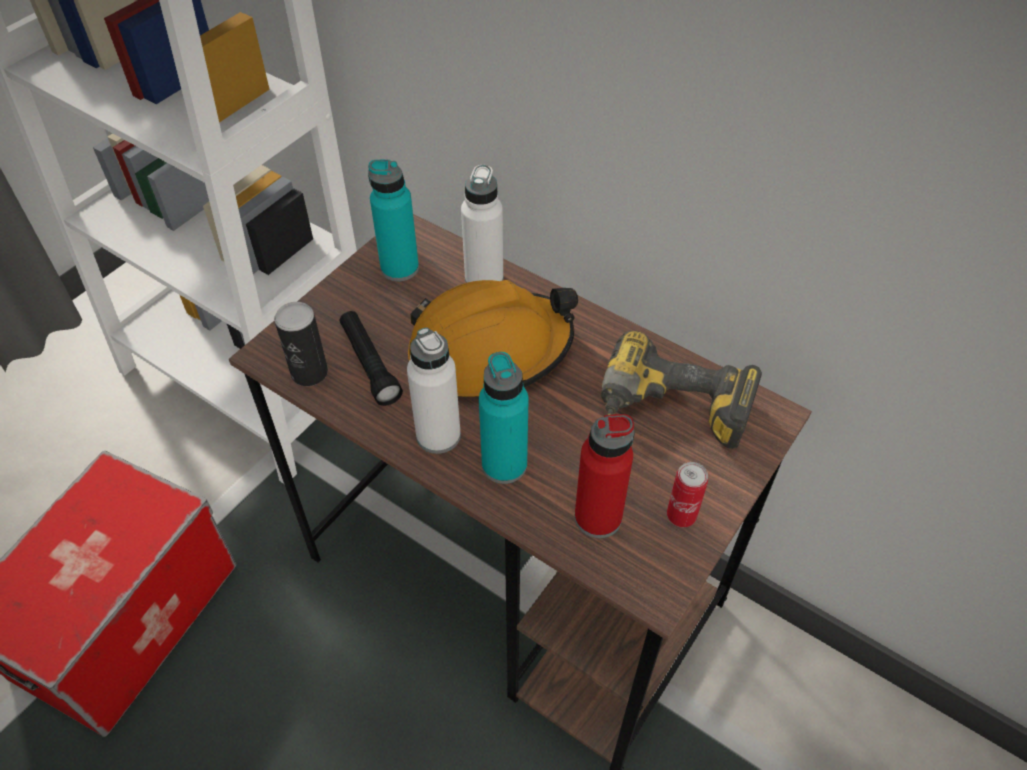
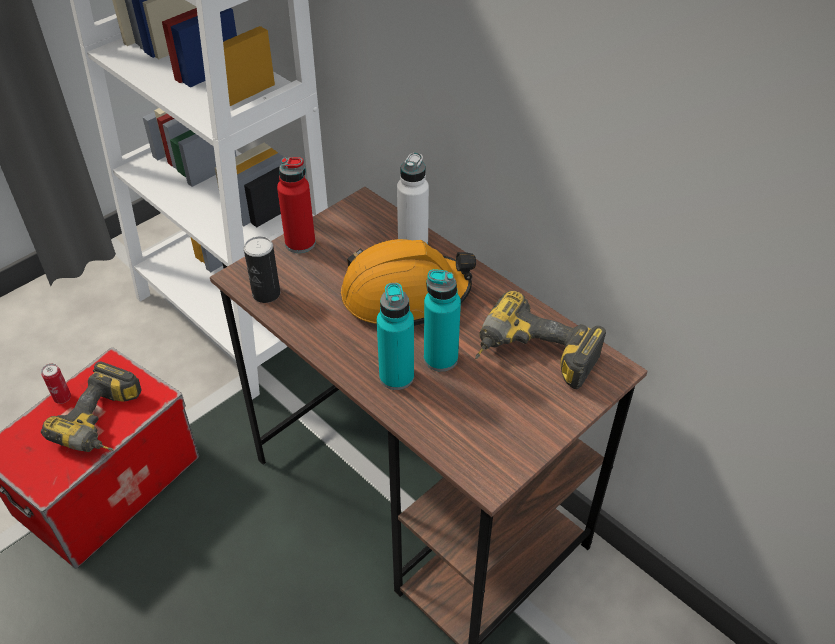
camera: 10 degrees right, 5 degrees down
(114, 554) = (105, 423): none -> power drill
(370, 364) = (312, 293): black flashlight -> none
(399, 268) = (350, 228): turquoise bottle -> turquoise bottle (440, 359)
(438, 435) = (352, 350): white bottle -> none
(598, 517) = (458, 423): red bottle -> red bottle (300, 243)
(681, 516) = (523, 431): can -> can (62, 398)

